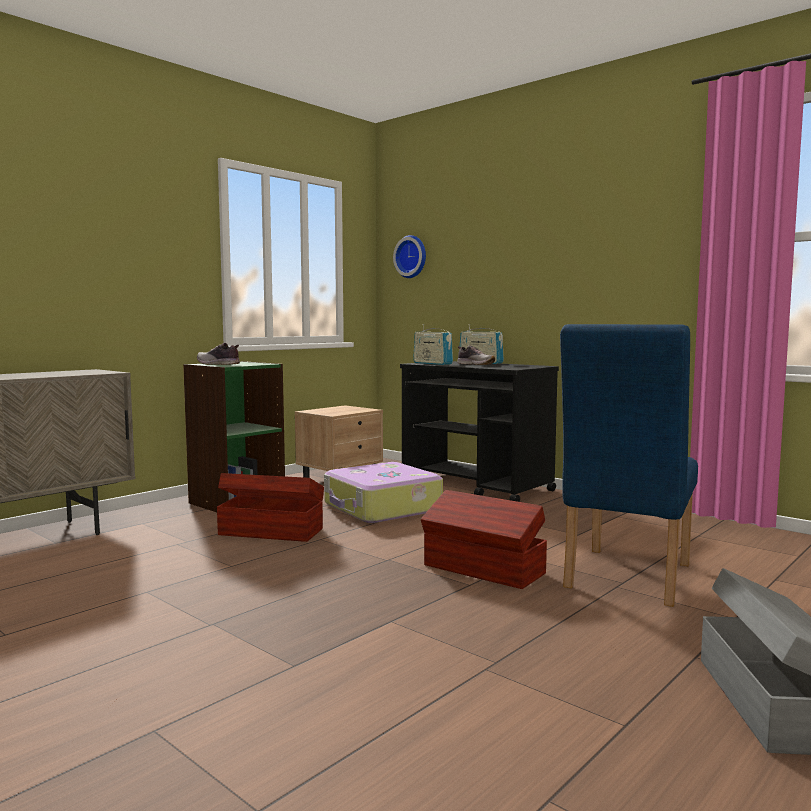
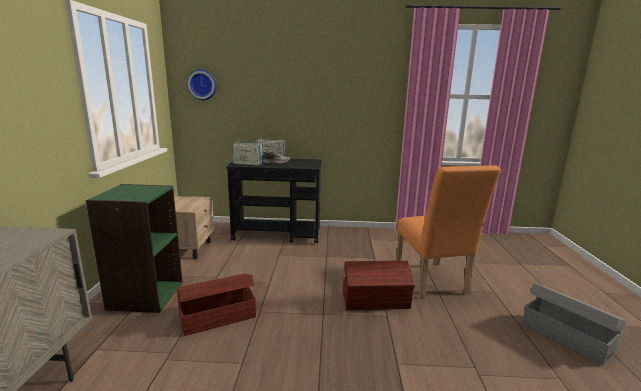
camera: 40 degrees left, 10 degrees up
(218, 364) = (123, 196): shoe -> none
(381, 508) = (254, 268): suitcase -> none
(624, 579) = (432, 283): blue chair -> orange chair

